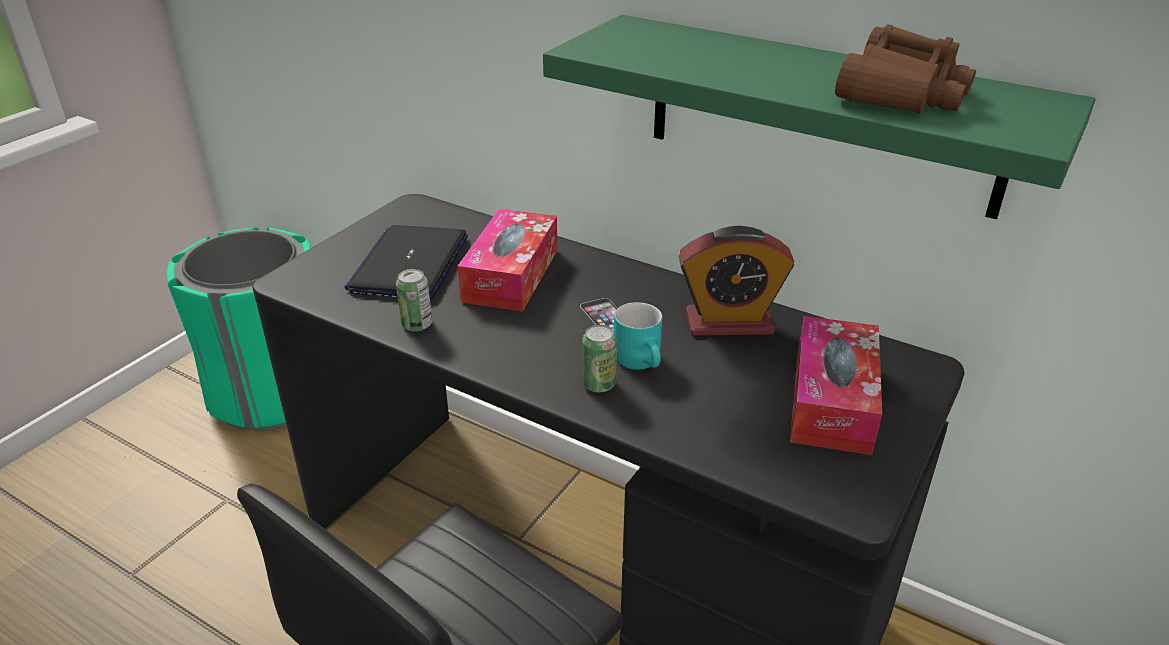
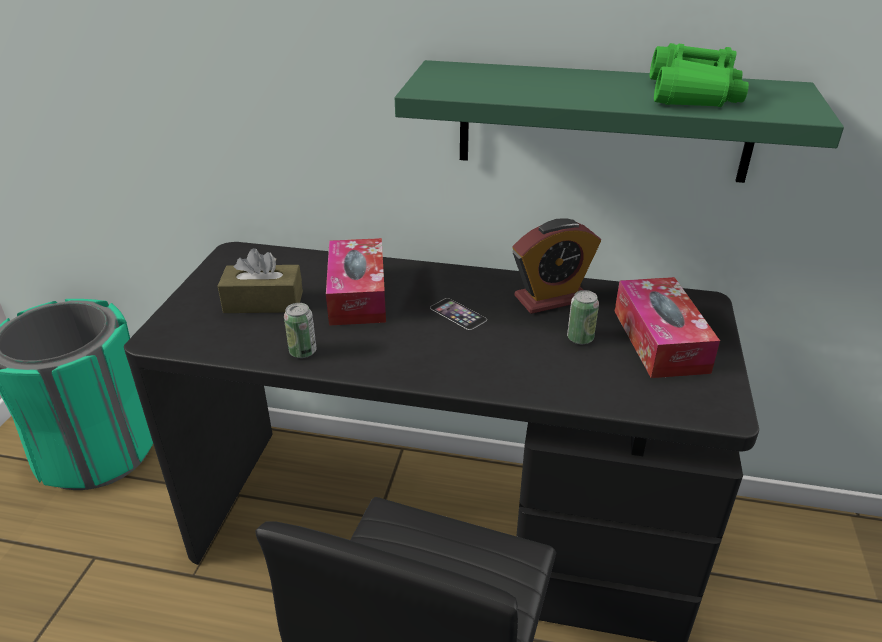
camera: 20 degrees left, 0 degrees up
(410, 264) = (263, 302): laptop -> brown tissue box
(599, 384) = (484, 367): can -> can (580, 338)
(643, 361) = (506, 341): turquoise mug -> none
(901, 93) = (692, 94): brown binoculars -> green binoculars

